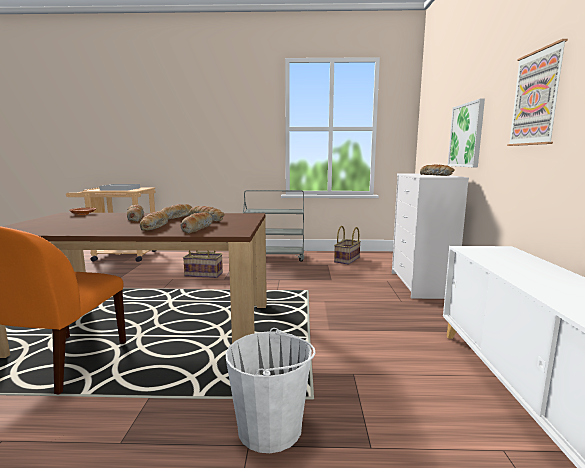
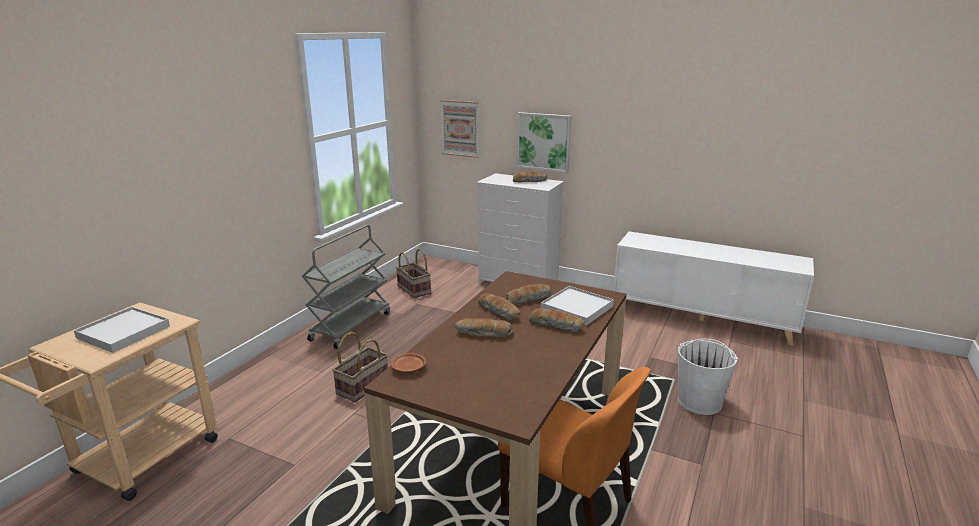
camera: 65 degrees left, 10 degrees up
(197, 228) = (576, 308): bread -> white tray
(536, 98) = (641, 131): picture -> picture (460, 128)

